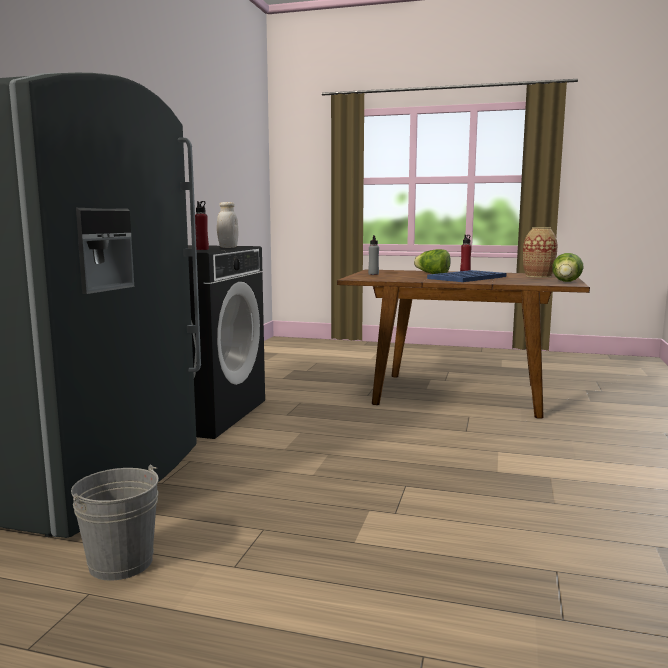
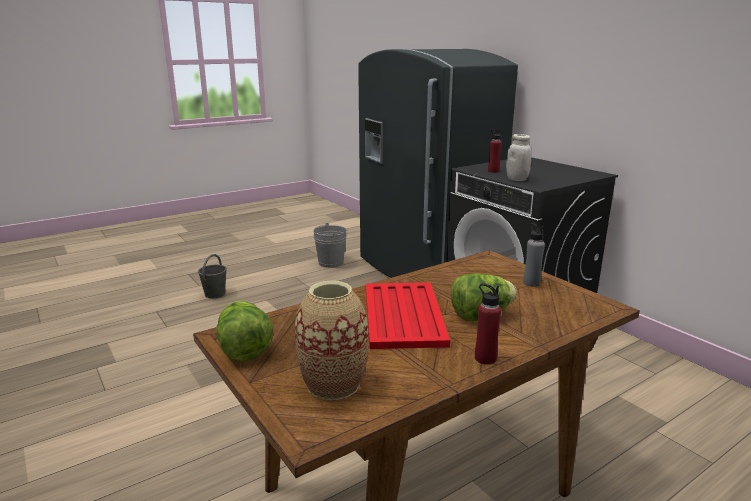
camera: 130 degrees right, 10 degrees up
(416, 603) = (215, 294): none -> grey bucket
(466, 278) = (403, 314): blue tray -> red tray

